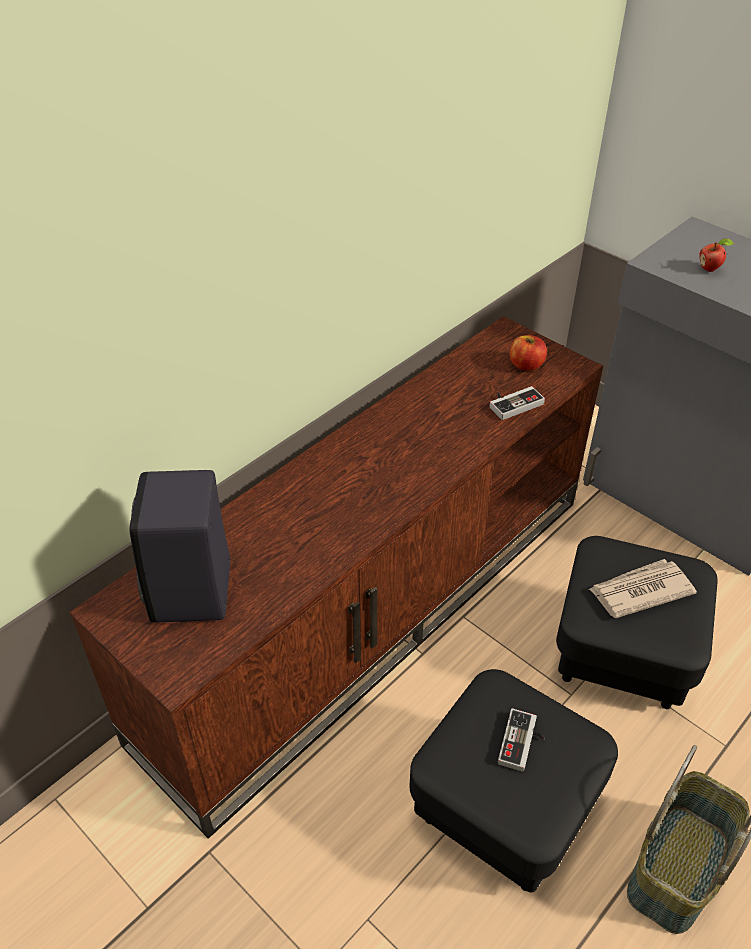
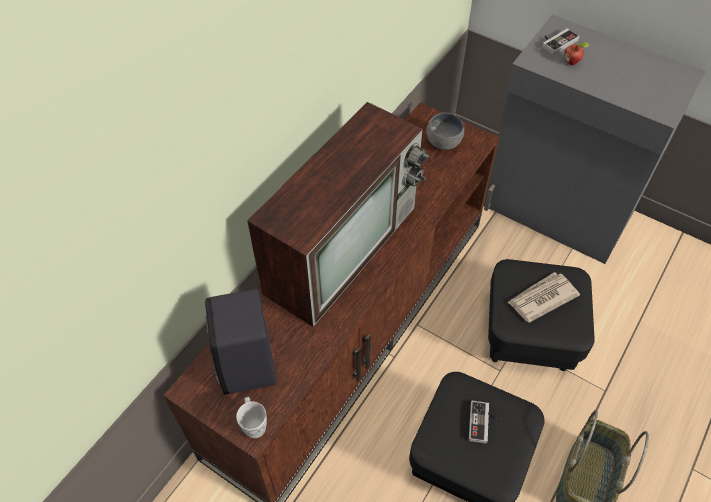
camera: 10 degrees left, 10 degrees up
(180, 665) = (254, 423): none -> white mug
(359, 467) = (342, 246): none -> television
(513, 403) = (441, 177): game controller -> game controller (557, 42)
(526, 365) = (444, 143): apple -> grey bowl

